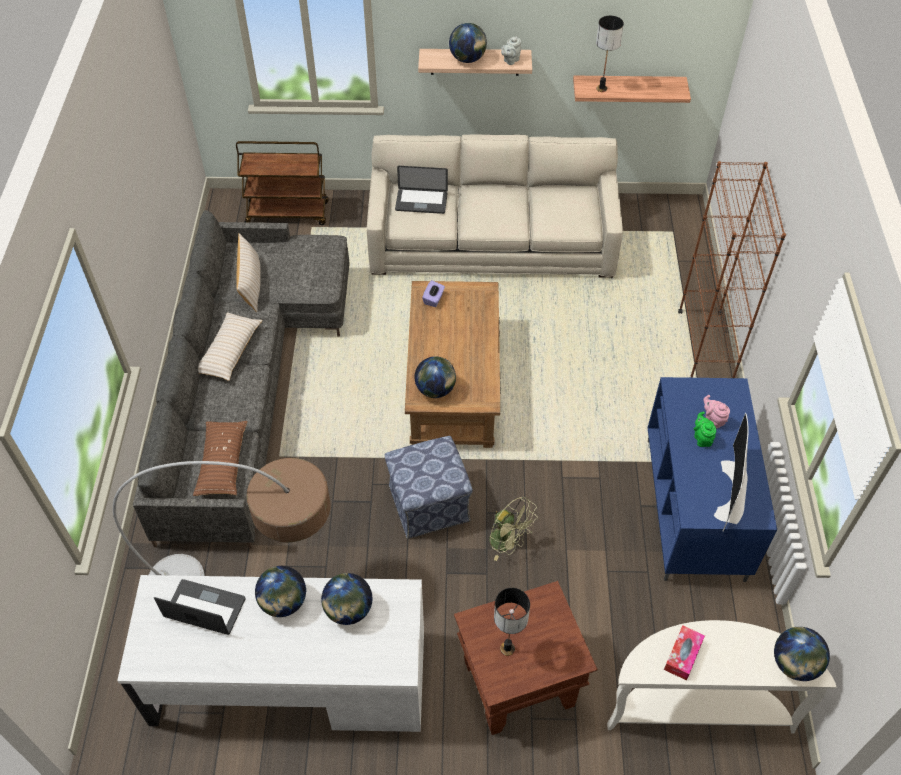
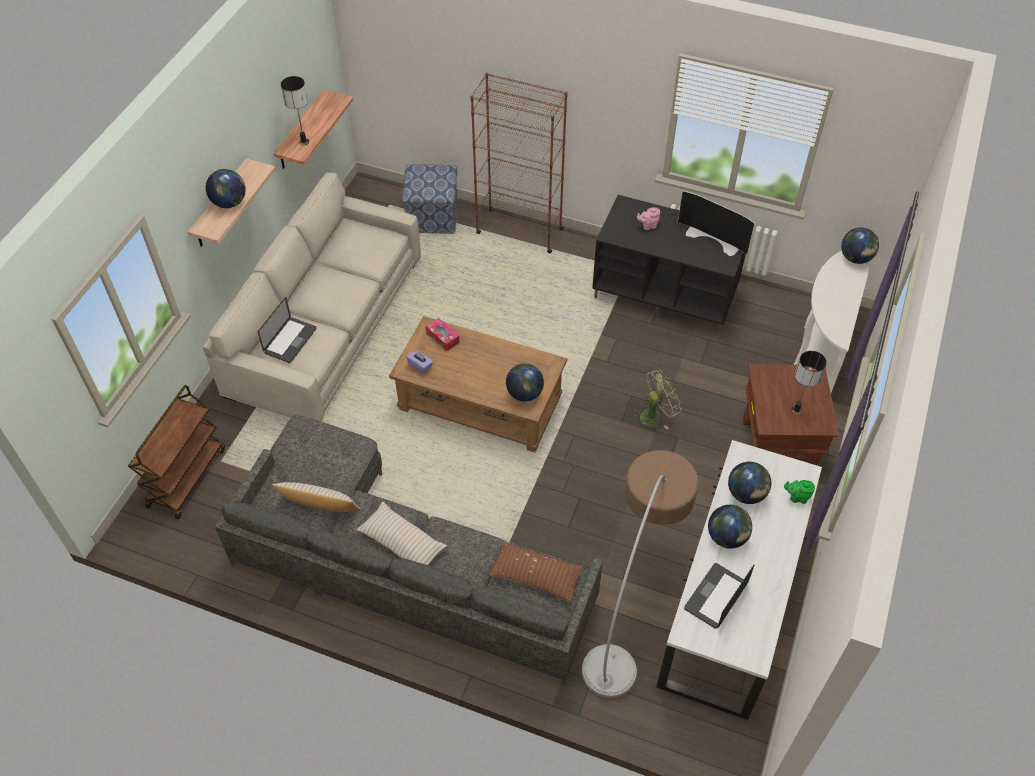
camera: 70 degrees left, 0 degrees up
(428, 504) = (598, 458): ottoman -> ottoman (432, 217)
(510, 60) = (252, 175): grey teapot -> none
(683, 655) = (836, 310): tissue box -> tissue box (442, 337)
(696, 509) = (666, 293): blue tv stand -> black tv stand
(702, 438) = (662, 238): green teapot -> green teapot (797, 497)

